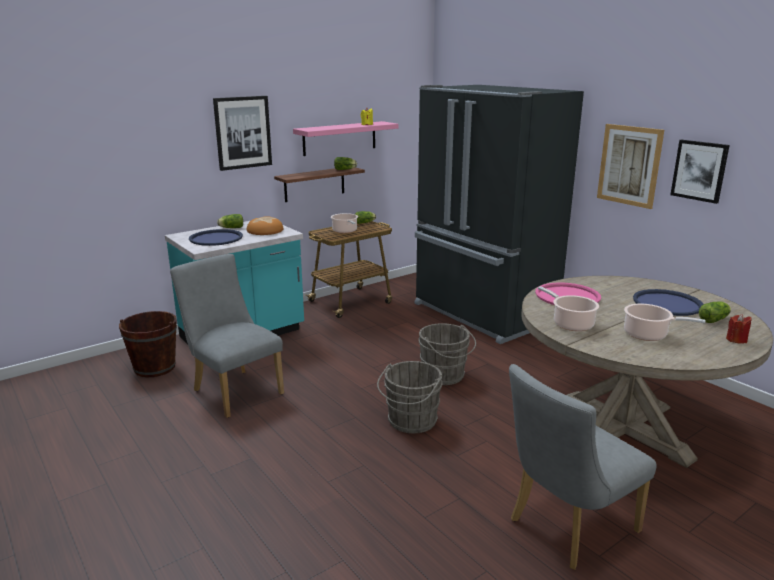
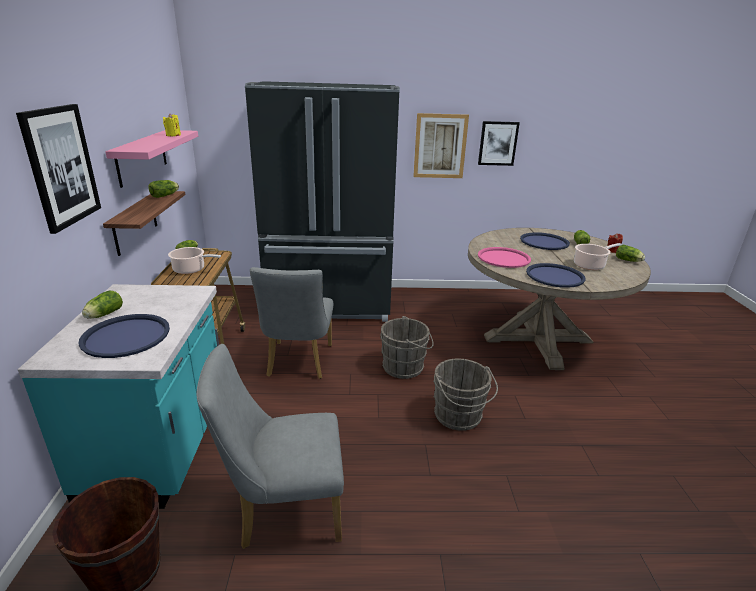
camera: 55 degrees left, 5 degrees up
(264, 231) = (162, 300): bread -> none
(566, 528) = (637, 417): grey chair -> grey chair (298, 363)
(570, 324) = (554, 276): cooking pot -> blue tray
(721, 352) = (628, 261): none -> lettuce

